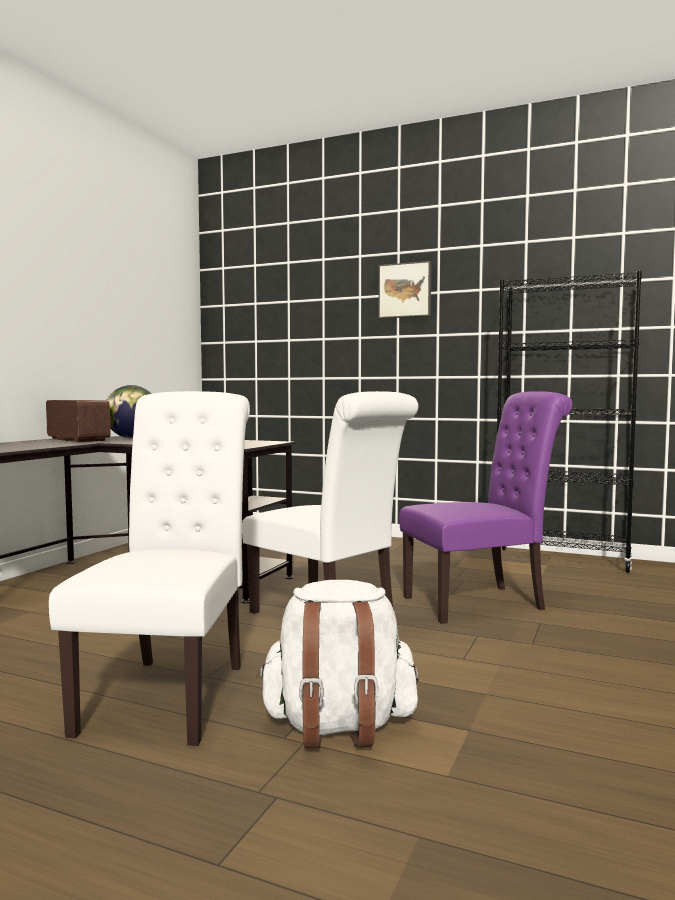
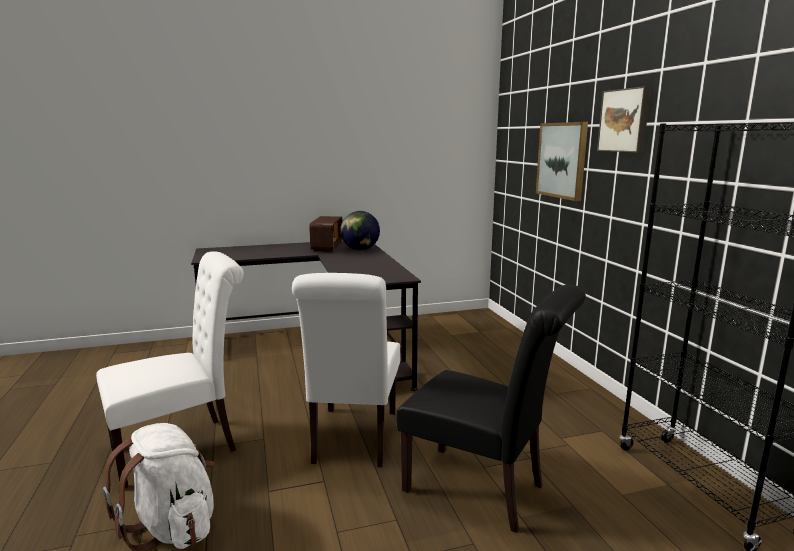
camera: 50 degrees right, 10 degrees up
(323, 332) = (562, 160): none -> picture
(481, 602) = (482, 490): purple chair -> black chair

